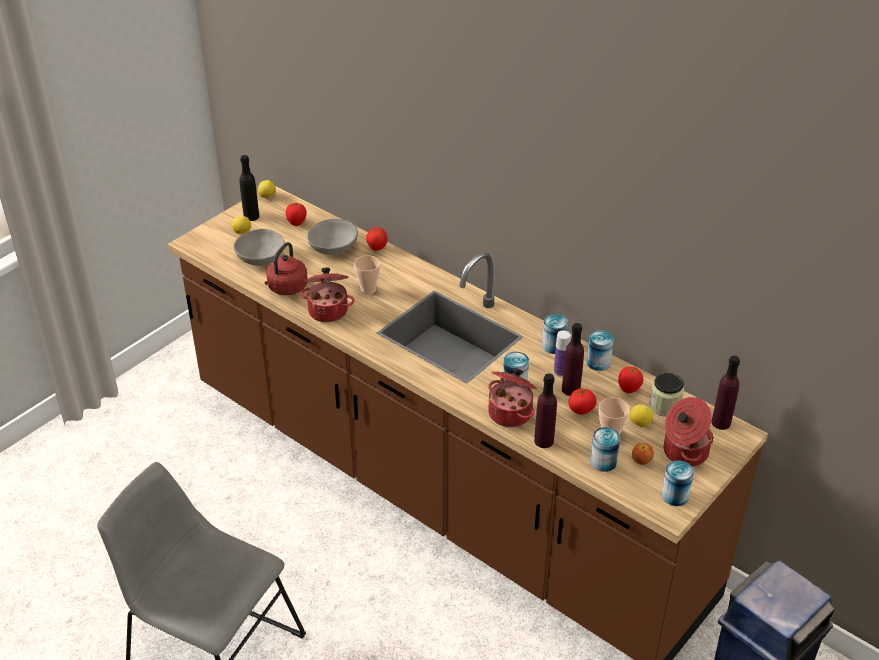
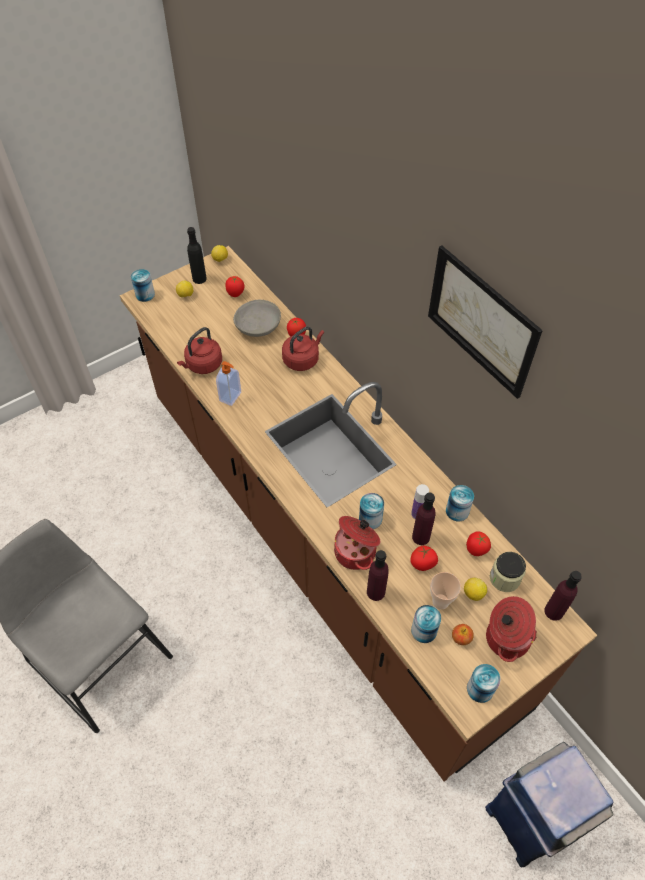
camera: 15 degrees right, 15 degrees up
(260, 259) = (191, 327): grey bowl -> none
(328, 310) = (231, 397): cooking pot -> soap dispenser
(368, 290) = (273, 381): cup -> none
(391, 267) = (302, 359): none -> red kettle
(553, 346) = (421, 482): can -> can (145, 294)
(592, 141) = (481, 321): none -> picture

